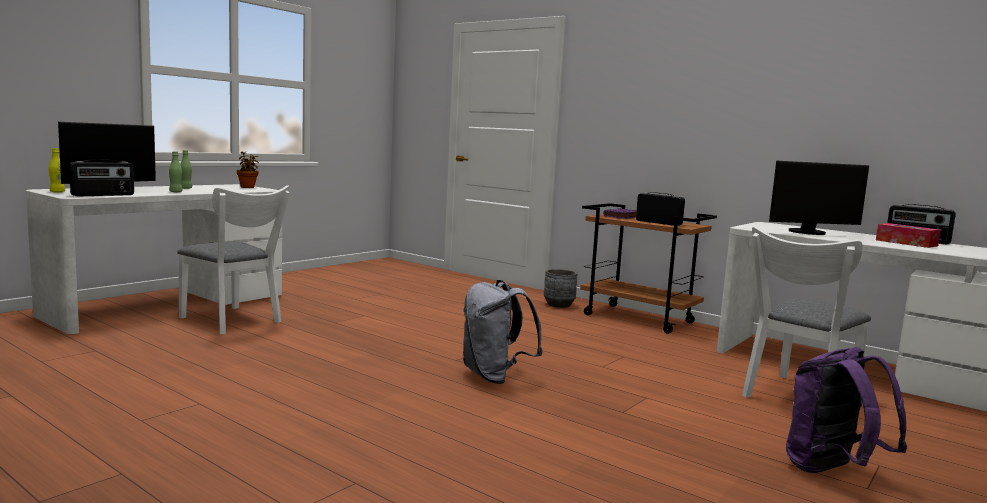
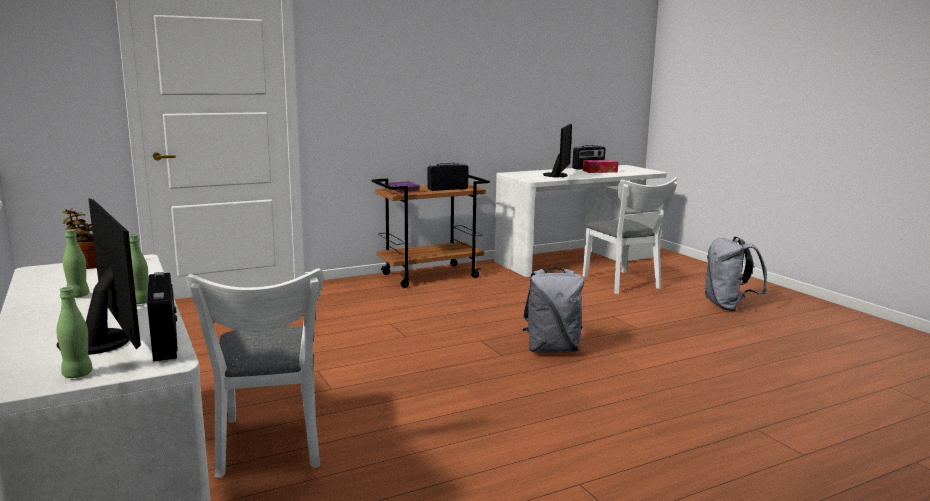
camera: 65 degrees left, 5 degrees up
(57, 192) = (77, 374): yellow bottle -> green bottle
(234, 321) = (270, 448): white chair -> white chair turned 105 degrees clockwise
(559, 305) = (362, 289): grey planter -> none
(832, 471) = (728, 306): purple backpack -> grey backpack

